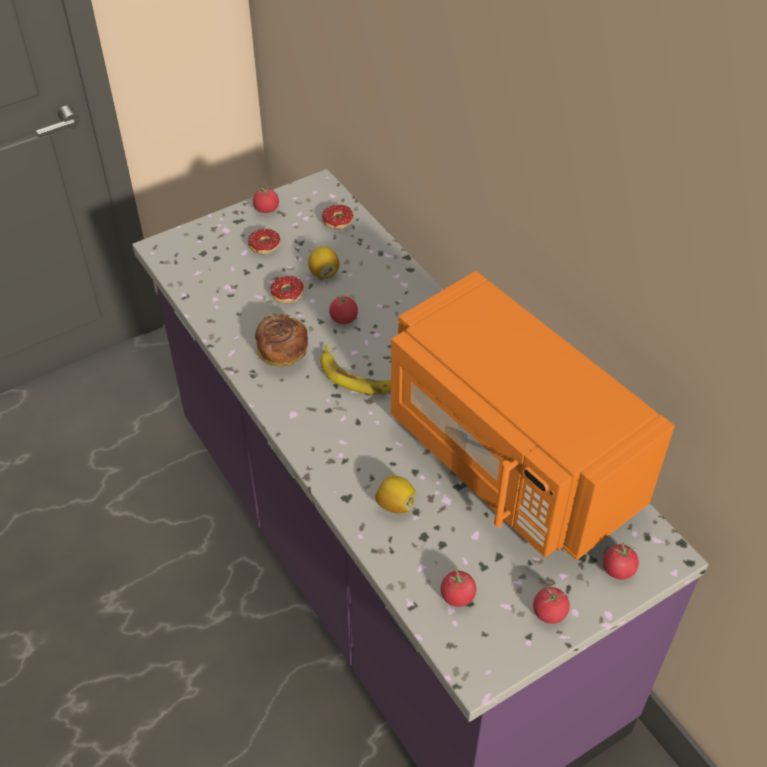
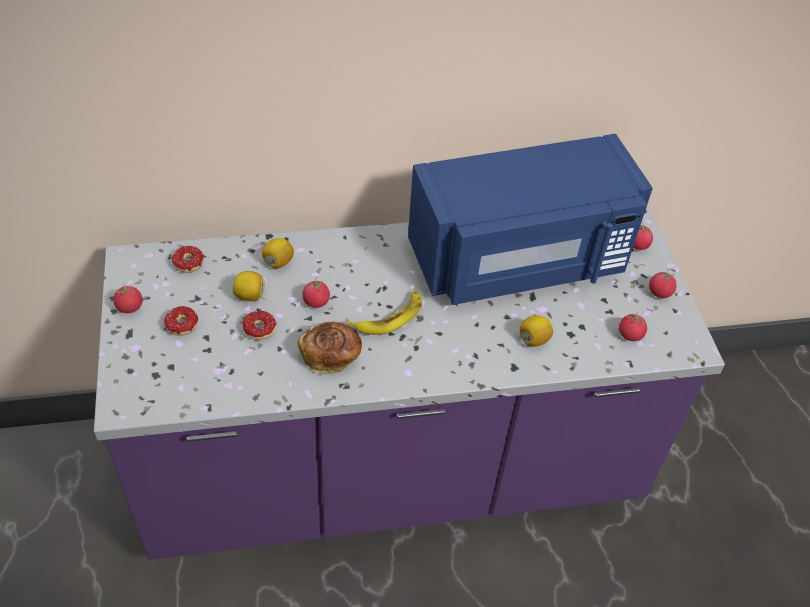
camera: 70 degrees left, 0 degrees up
(377, 275) = (278, 262): none -> lemon
(509, 459) = (520, 260): orange microwave -> blue microwave

